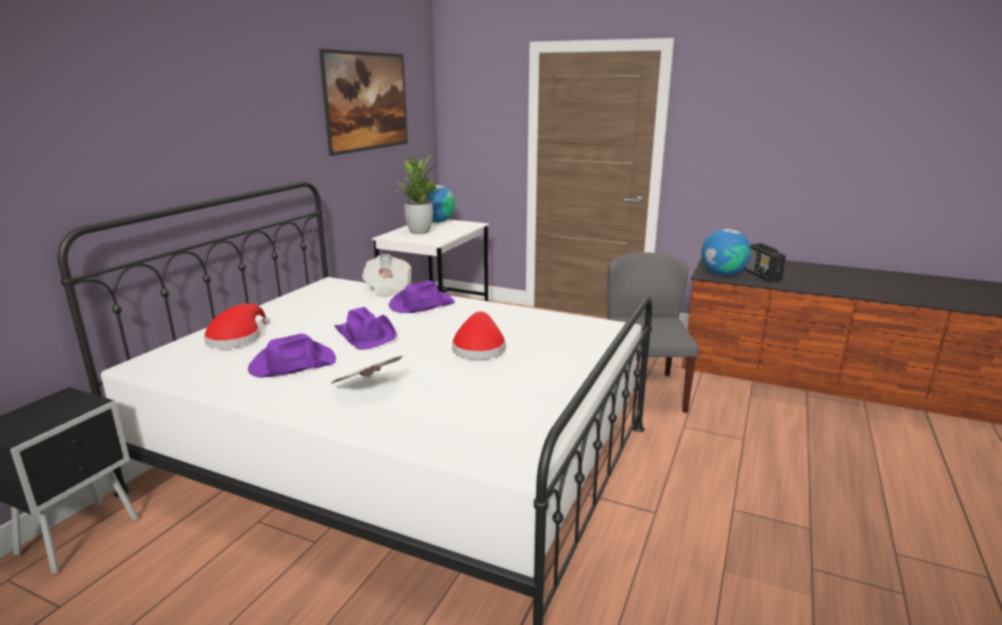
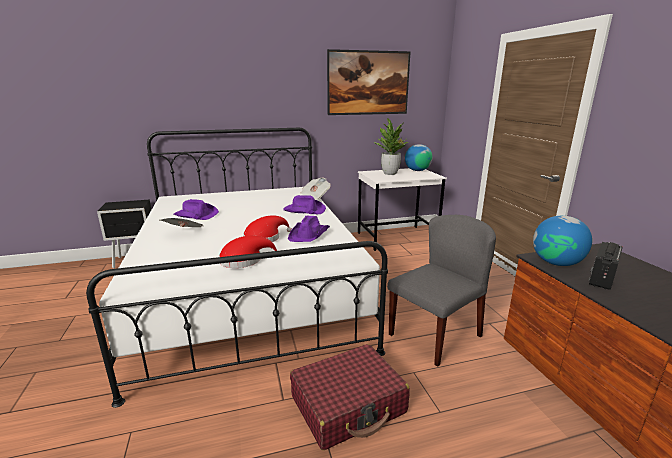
camera: 50 degrees right, 0 degrees up
(237, 338) = (212, 199): red hat -> red hat (244, 260)
(366, 335) = (247, 214): purple hat -> purple hat (309, 234)
(697, 478) = (348, 405): none -> red suitcase

